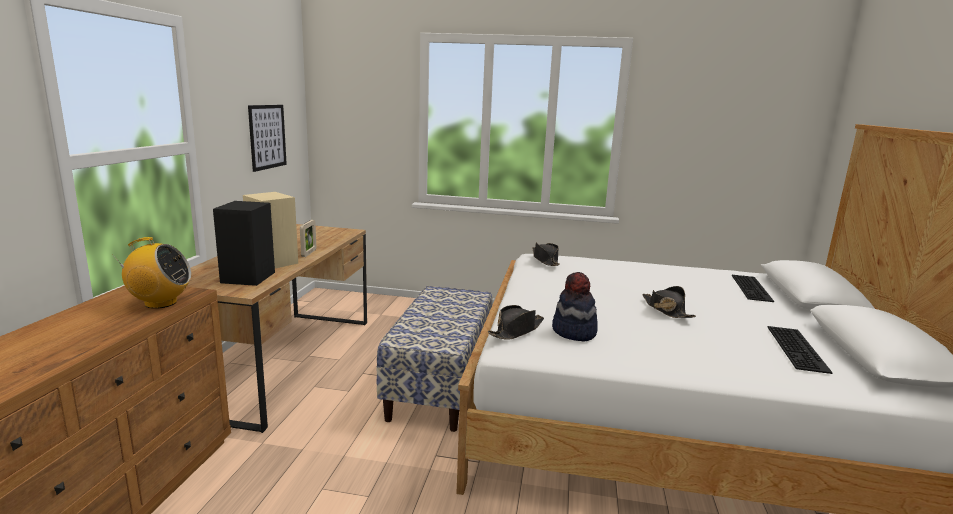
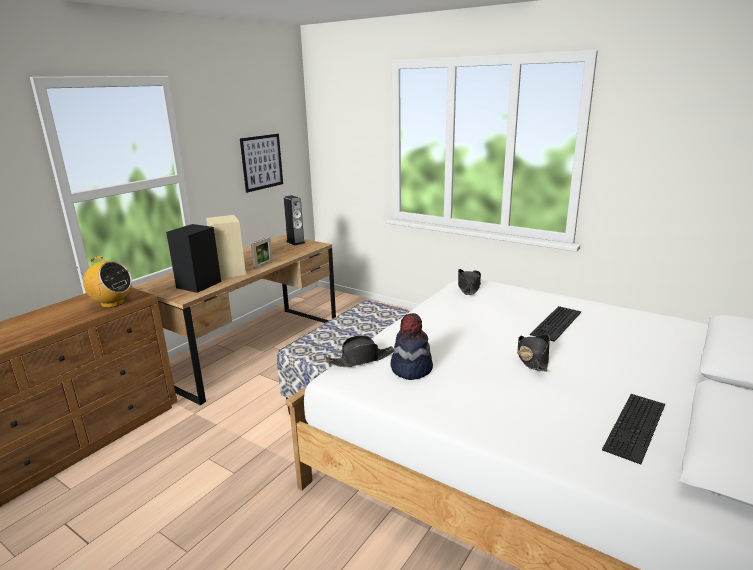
camera: 25 degrees right, 5 degrees up
(320, 230) = (295, 242): none -> speaker
(753, 288) = (676, 344): keyboard -> keyboard (557, 323)

